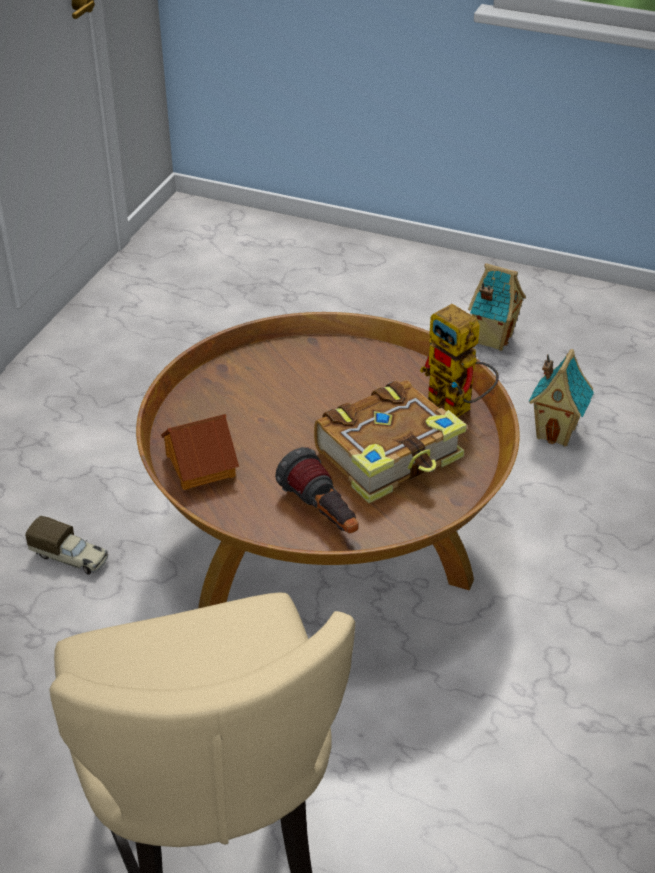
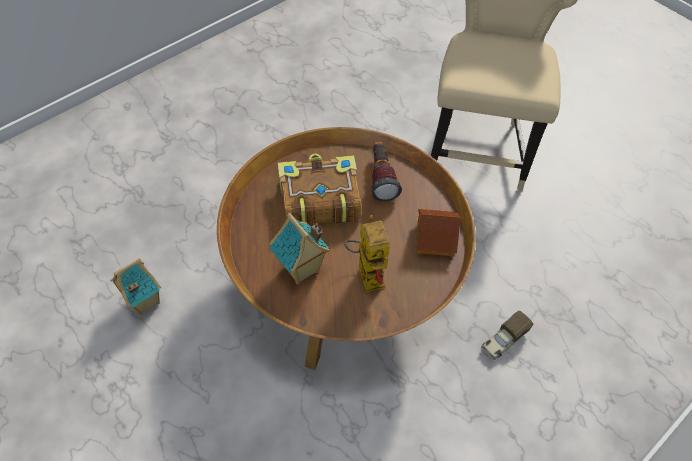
camera: 155 degrees left, 15 degrees up
(71, 557) = (503, 341): toy truck -> toy truck turned 90 degrees counterclockwise
(457, 408) = (253, 215): toy robot -> toy robot (366, 272)
(492, 339) = (96, 419): toy house -> toy house (301, 270)

